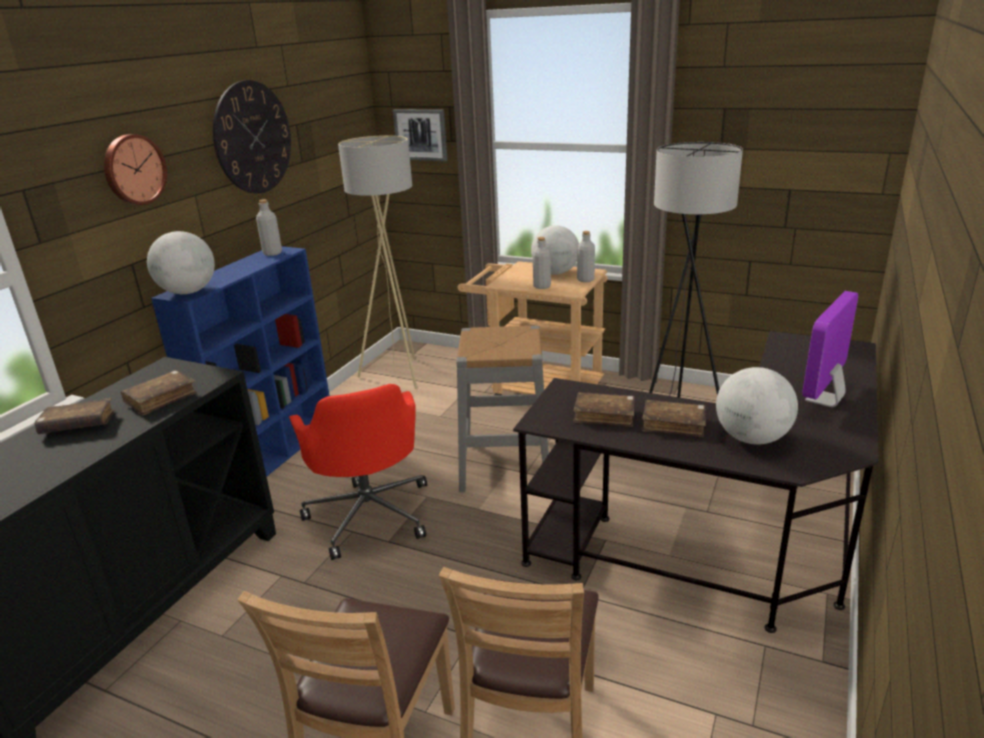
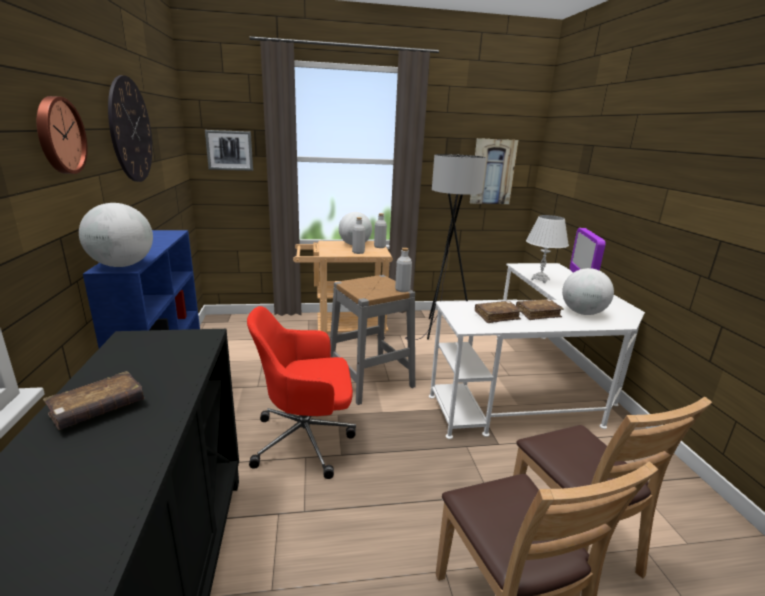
camera: 35 degrees left, 5 degrees down
(161, 399) = (171, 364): brown book -> none
(272, 253) = (161, 234): grey bottle -> grey bottle (402, 290)
(369, 513) = (306, 440): red office chair -> red office chair turned 135 degrees clockwise
(400, 376) = (232, 339): beige floor lamp -> none
(724, 538) = (532, 387): black desk -> white desk
(778, 370) = (540, 280): none -> white table lamp
(808, 165) = (492, 172): none -> picture

